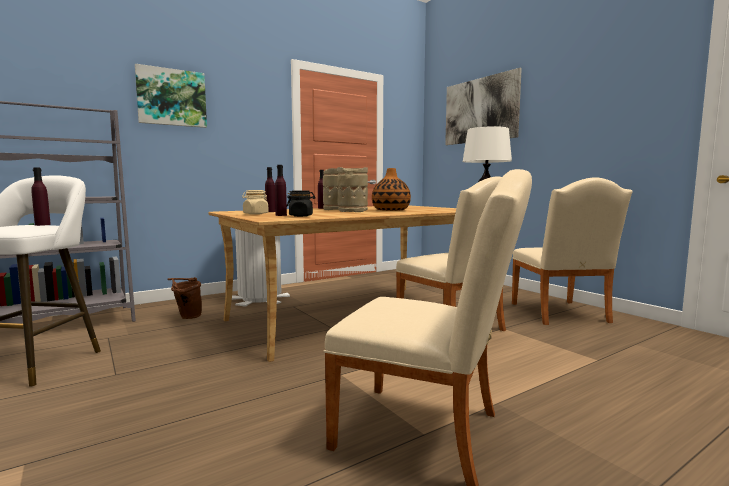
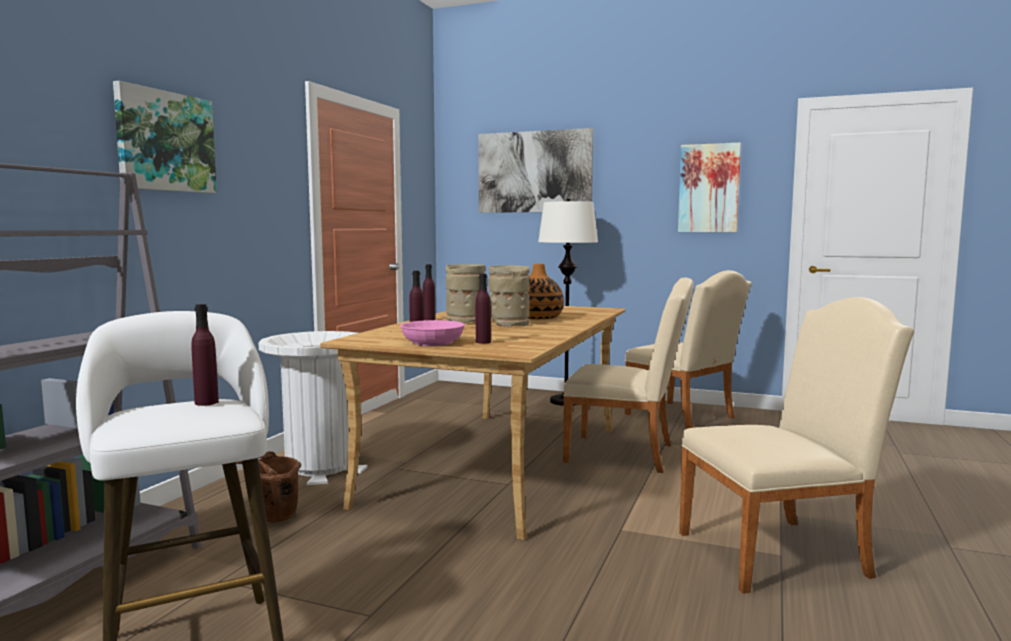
camera: 35 degrees left, 0 degrees up
(255, 214) = (433, 342): beige jar -> pink bowl
(301, 216) = (515, 341): black jar -> none
(615, 105) = (709, 188): none -> picture

